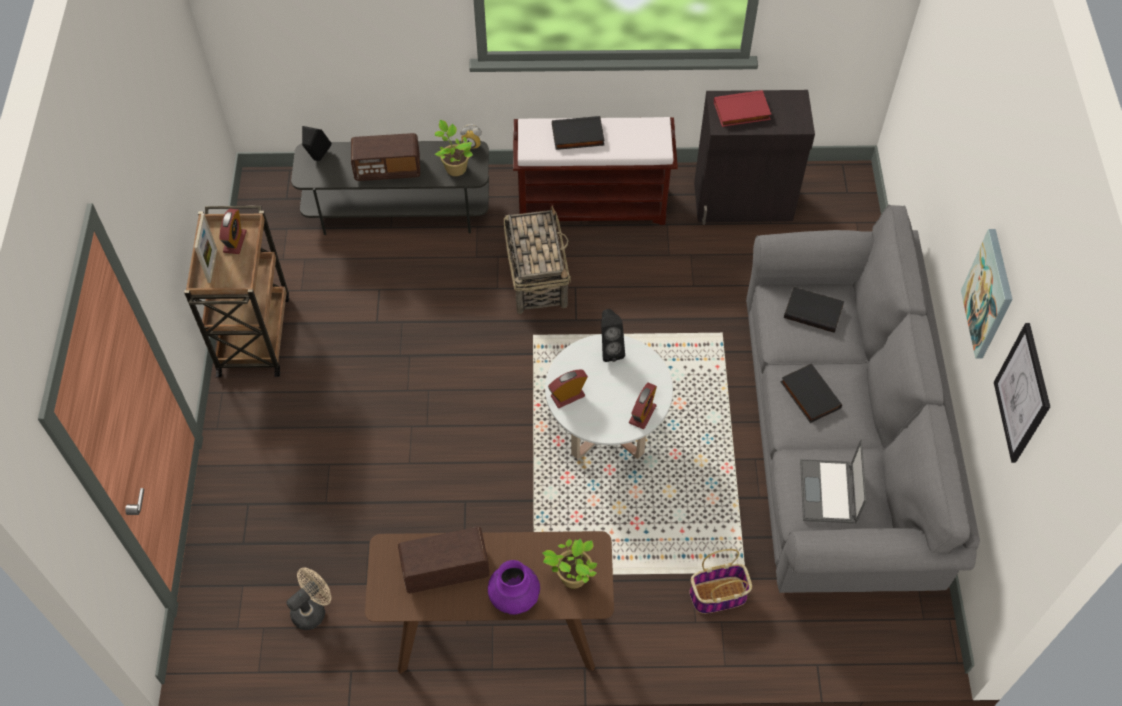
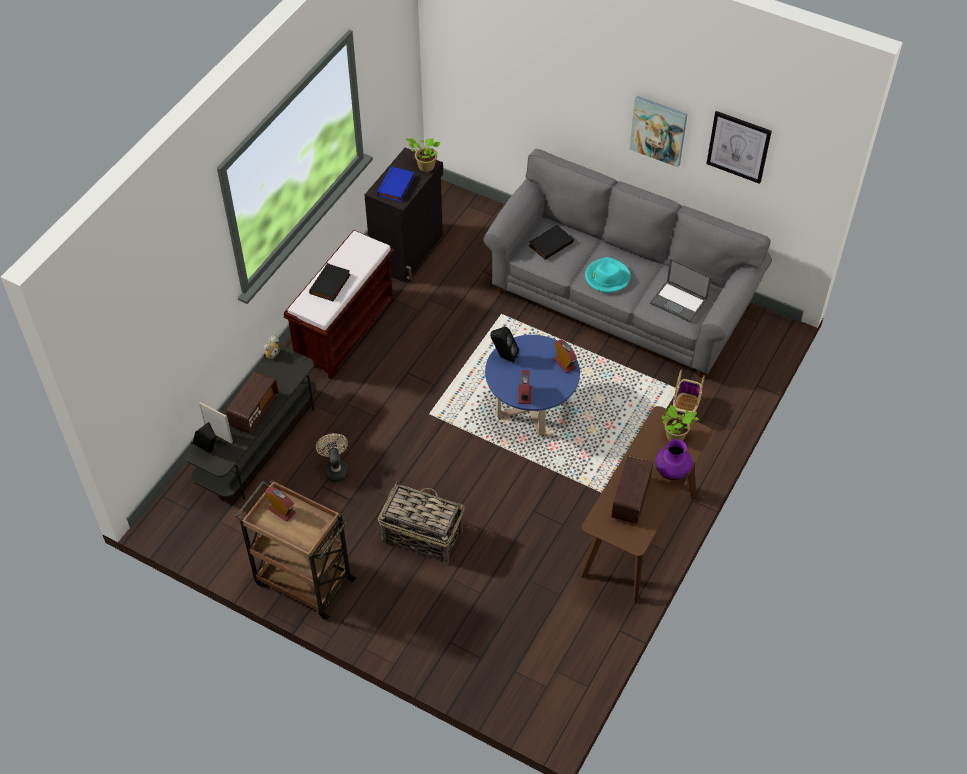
camera: 60 degrees left, 5 degrees down
(212, 266) = (294, 533): picture frame -> picture frame (219, 436)
(313, 609) = (560, 635): beige fan -> beige fan (335, 469)
(455, 167) = (285, 372): potted plant -> potted plant (425, 166)
(536, 276) = (381, 389): basket -> basket (421, 535)
(606, 428) = (530, 408): white coffee table -> blue coffee table
(741, 112) = (396, 186): red book -> blue book
(808, 395) = (607, 277): black book -> turquoise hat

